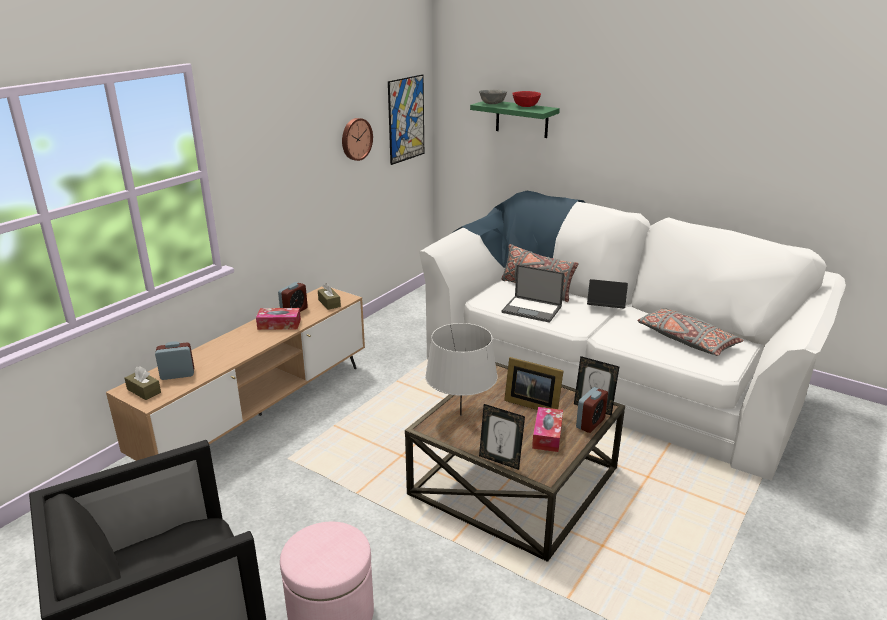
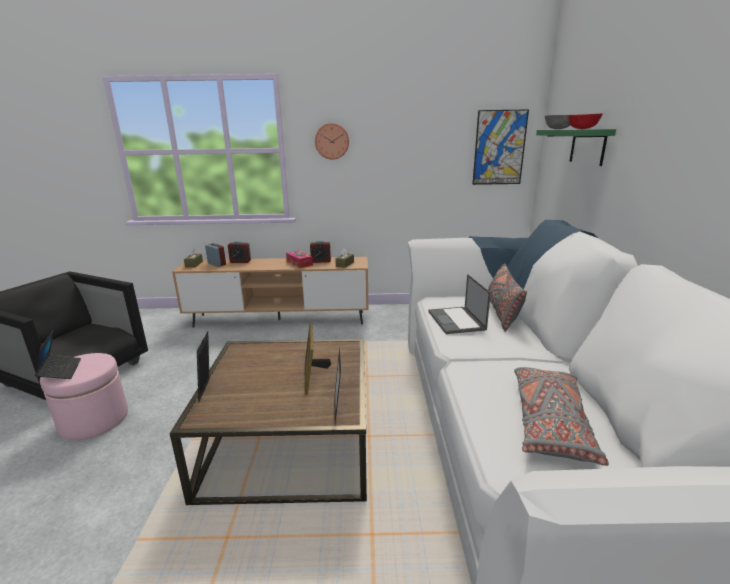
camera: 55 degrees right, 5 degrees down
(355, 139) = (431, 154): wall clock -> wall clock (332, 141)
(461, 415) = (265, 353): grey table lamp -> none
(547, 435) = (266, 400): tissue box -> none
(590, 423) = (307, 417): alarm clock -> alarm clock (240, 261)
(605, 309) = (525, 351): laptop -> laptop (60, 371)

